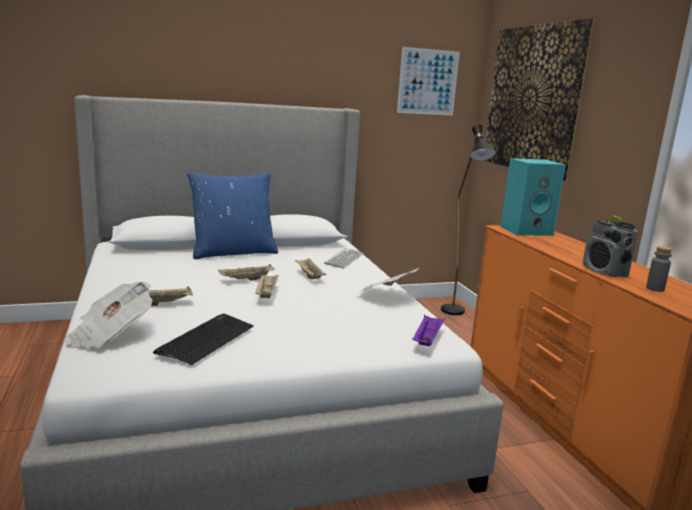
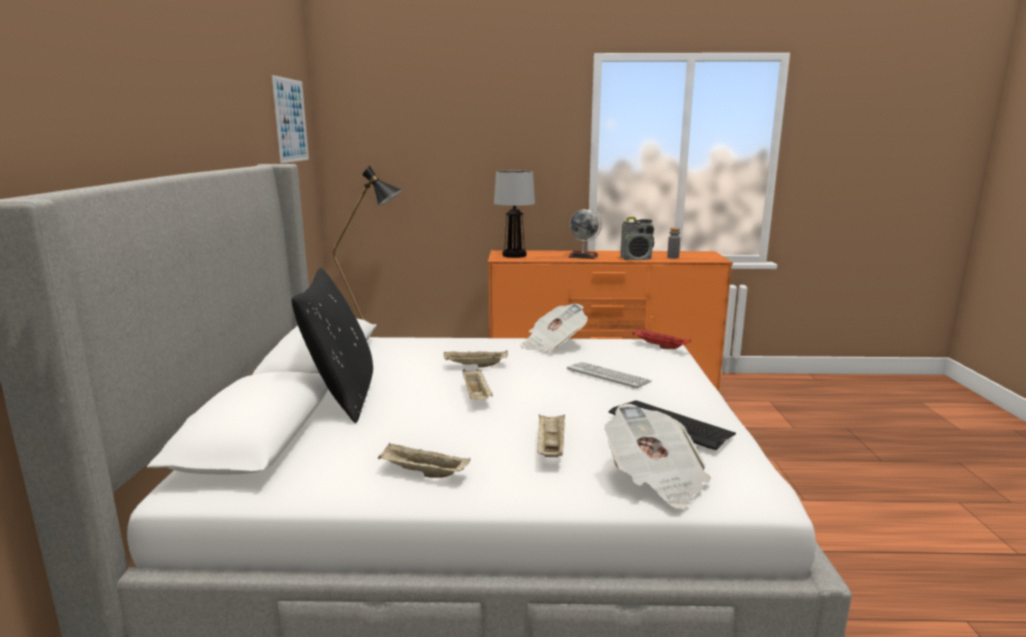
camera: 70 degrees left, 0 degrees up
(233, 252) = (342, 397): blue pillow -> black pillow
(266, 294) = (531, 390): beige tray -> beige tray (422, 473)
(344, 259) = (422, 345): keyboard -> keyboard (608, 376)
(427, 340) = (658, 347): purple tray -> red tray
(527, 231) = (514, 255): turquoise speaker -> table lamp
(533, 99) = (420, 134): picture -> none
(572, 252) = (583, 256): none -> globe

